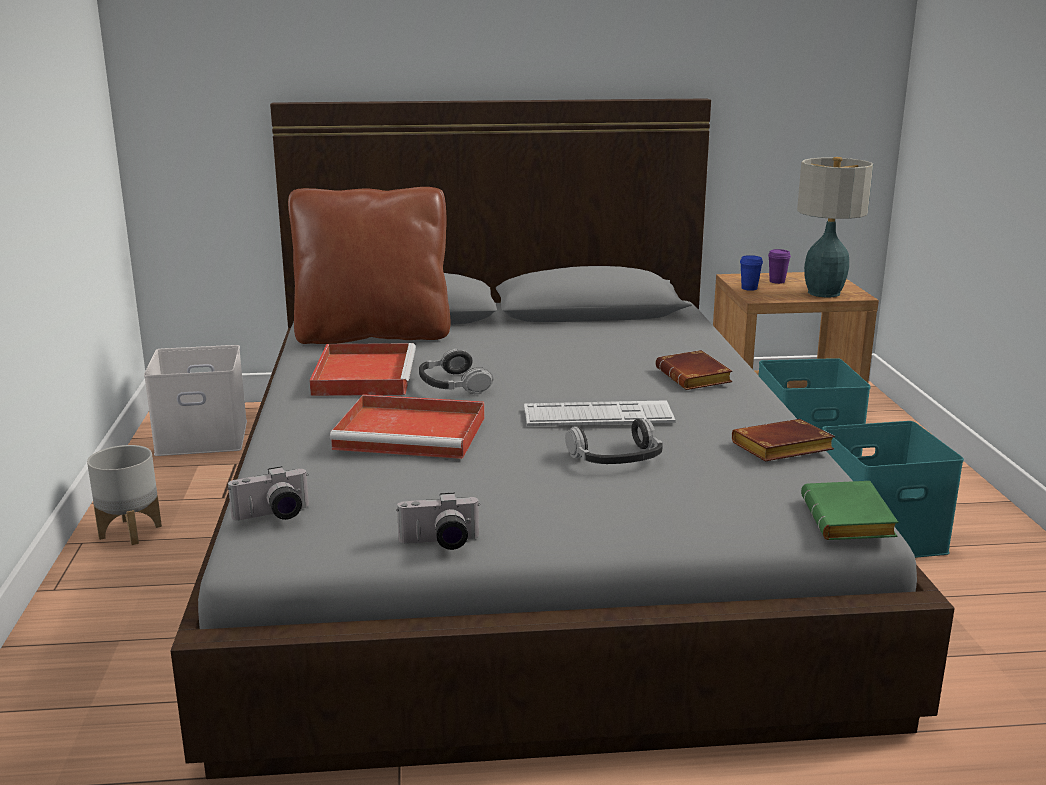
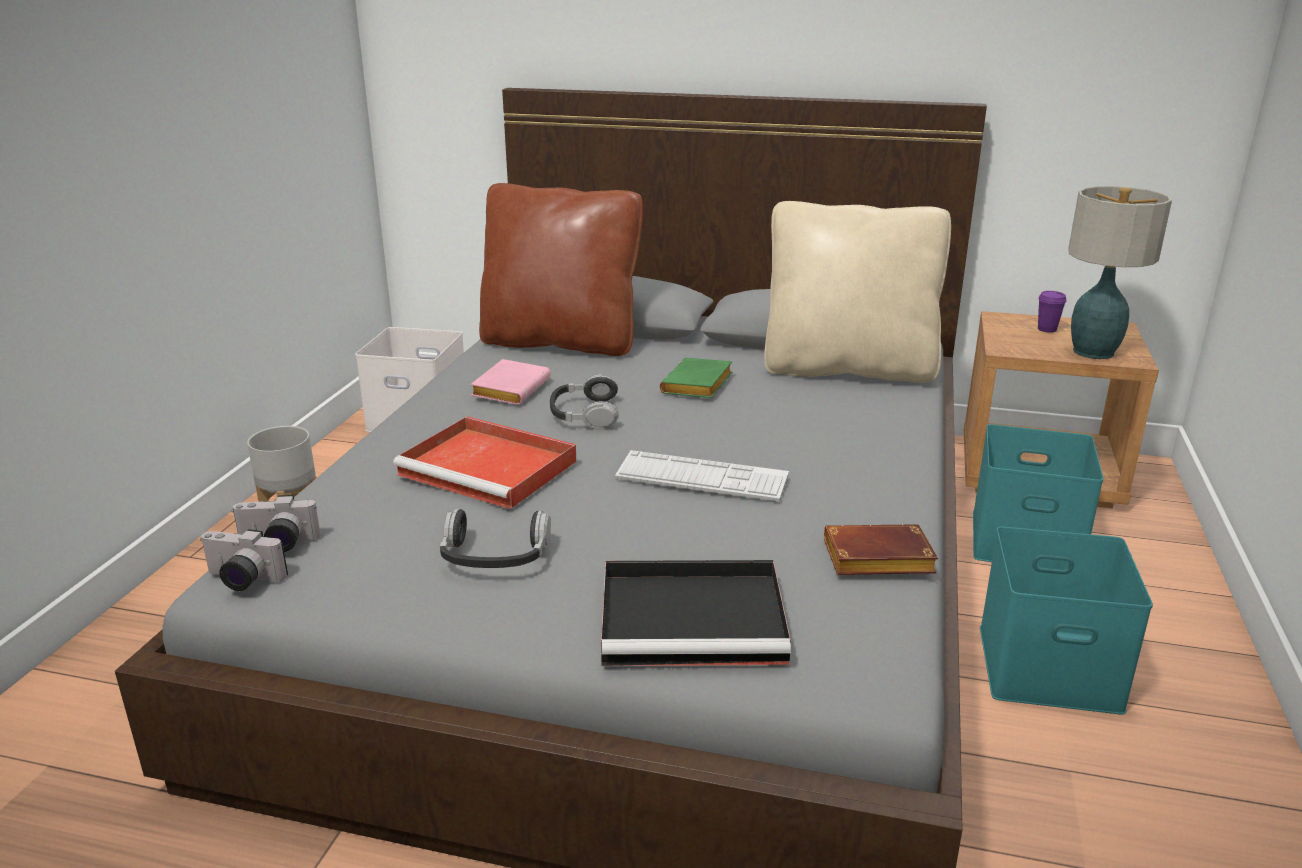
camera: 20 degrees right, 5 degrees up
(363, 374) = (510, 388): red tray -> pink book
(440, 543) = (401, 611): camera -> camera (241, 580)
(616, 458) = (676, 537): headphones -> headphones (495, 555)
(641, 327) = (848, 368): none -> beige pillow
(686, 506) = (696, 619): none -> black tray
(696, 378) = (855, 444): brown book -> none
(749, 288) = (1004, 335): blue cup -> none
(851, 521) = (877, 682): green book -> green book (698, 386)

